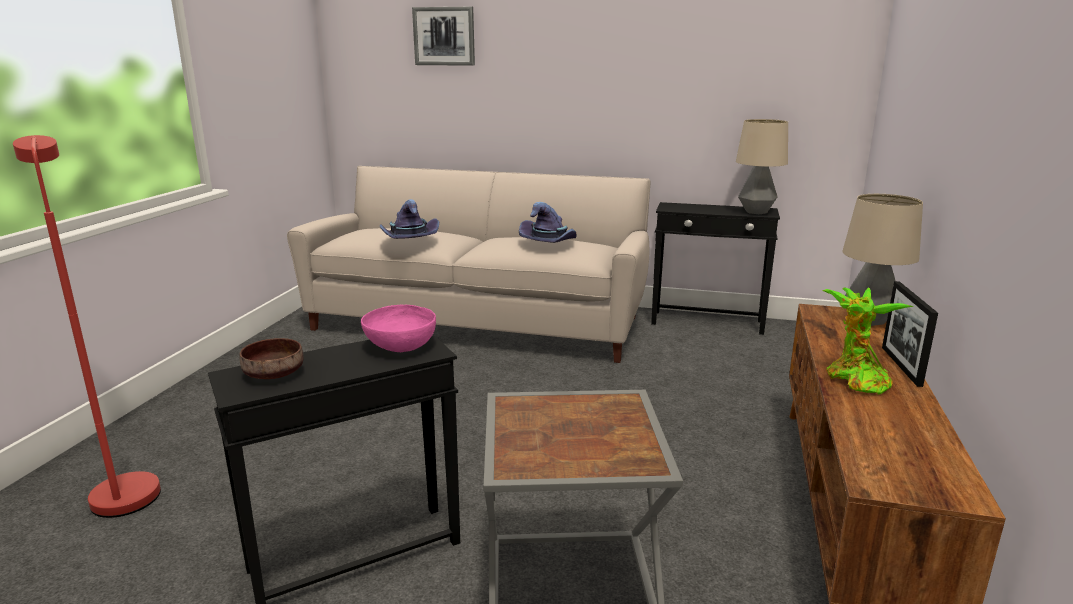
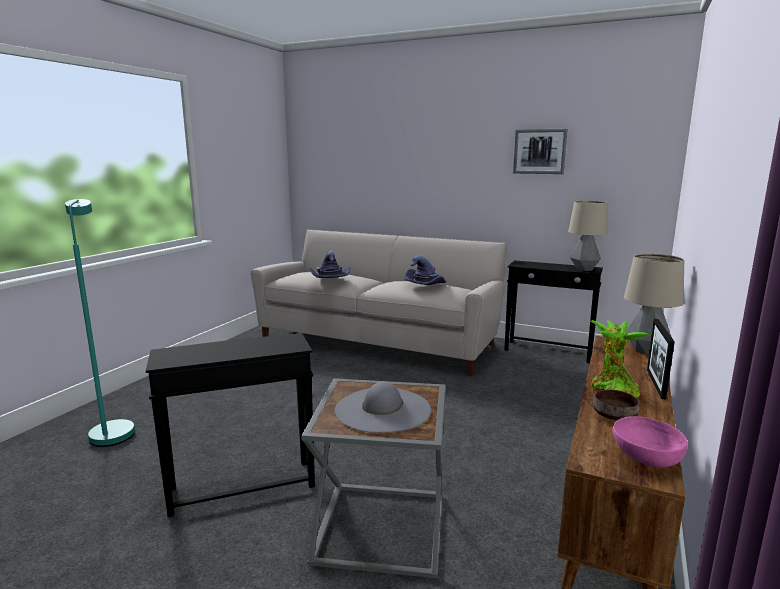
camera: 10 degrees right, 5 degrees down
(121, 490) = (111, 430): red floor lamp -> turquoise floor lamp
(275, 373) = (190, 353): brown bowl -> brown bowl (614, 415)
(400, 346) = (278, 342): pink bowl -> pink bowl (645, 458)
(444, 36) = (367, 142): picture -> picture (539, 151)
(580, 435) = (383, 409): none -> grey hat

